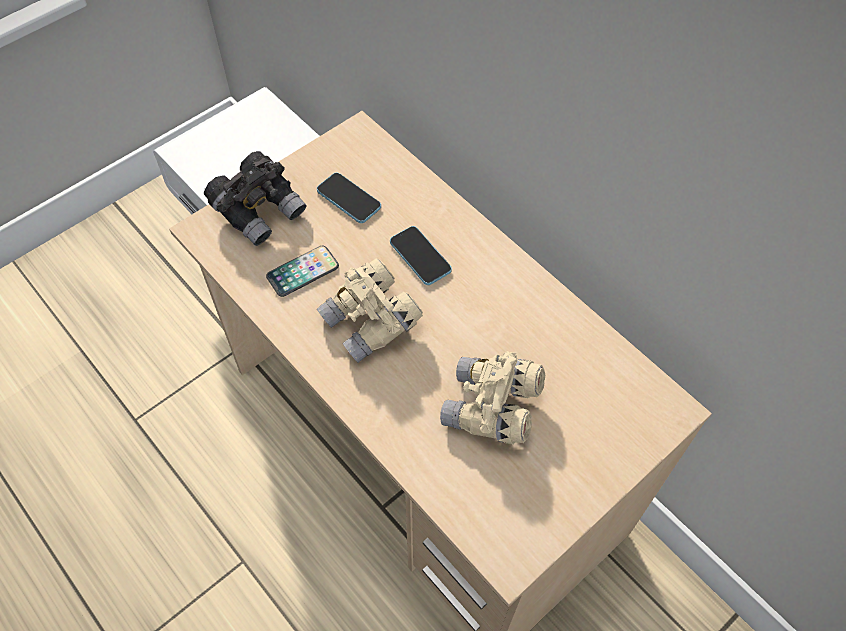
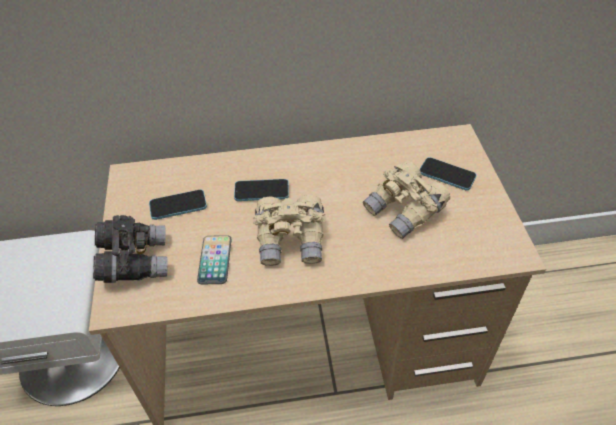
camera: 55 degrees left, 10 degrees down
(588, 427) = (447, 175): none -> phone

